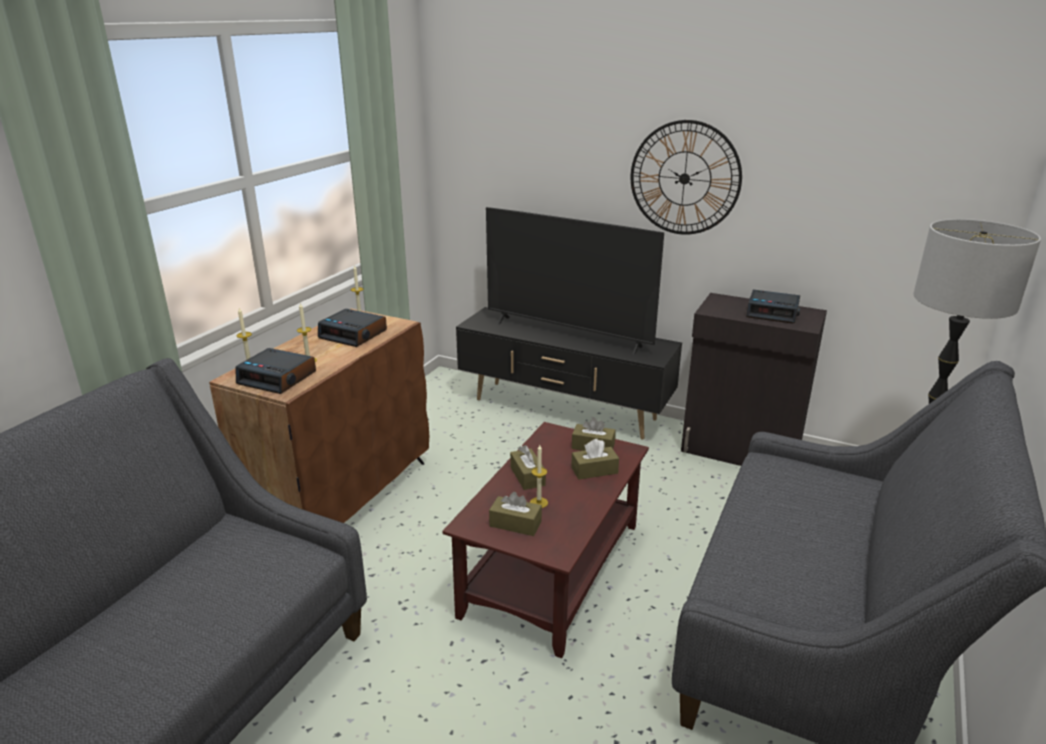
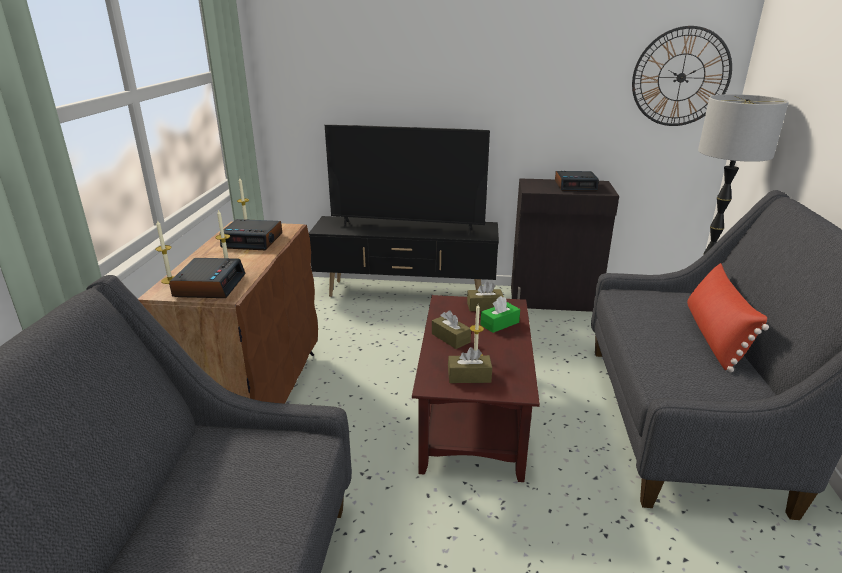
camera: 20 degrees left, 0 degrees up
(278, 378) = (209, 285): alarm clock -> alarm clock turned 90 degrees counterclockwise
(594, 470) = (499, 324): brown tissue box -> green tissue box
(684, 178) = (493, 87): wall clock -> wall clock (681, 77)
(845, 541) = (714, 337): none -> red pillow

